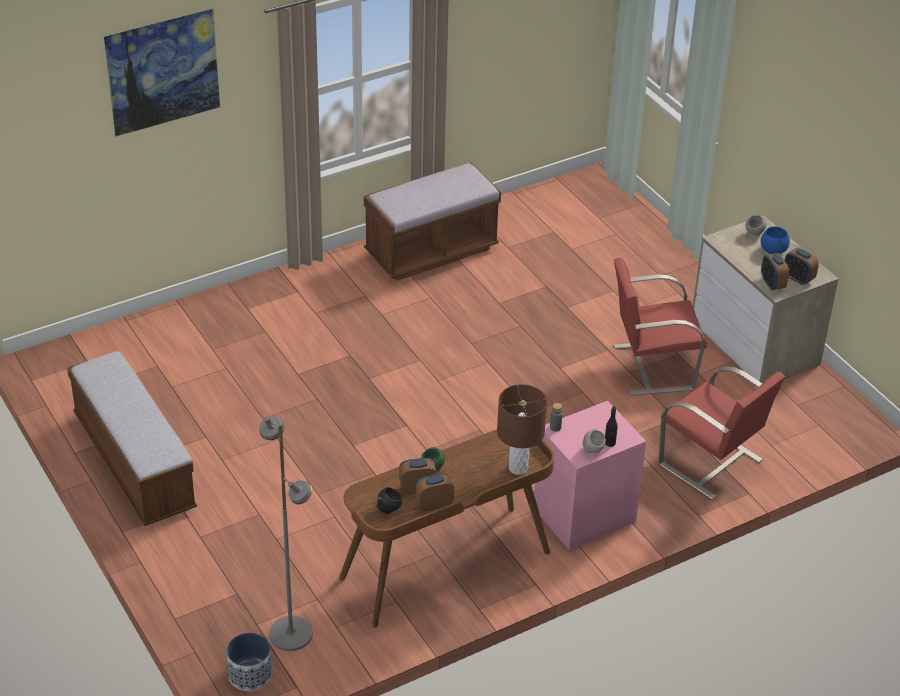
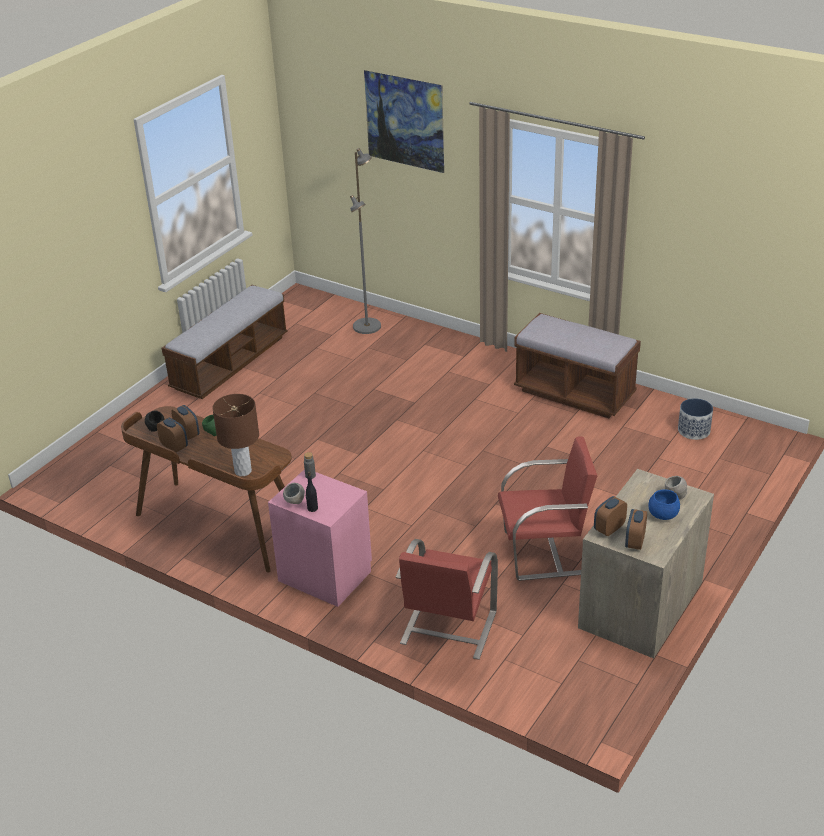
camera: 65 degrees right, 5 degrees down
(250, 675) = (61, 480): planter -> planter (693, 431)
(291, 633) = (109, 482): grey floor lamp -> grey floor lamp (367, 326)
(651, 367) = (544, 552): red chair -> red chair turned 120 degrees clockwise

